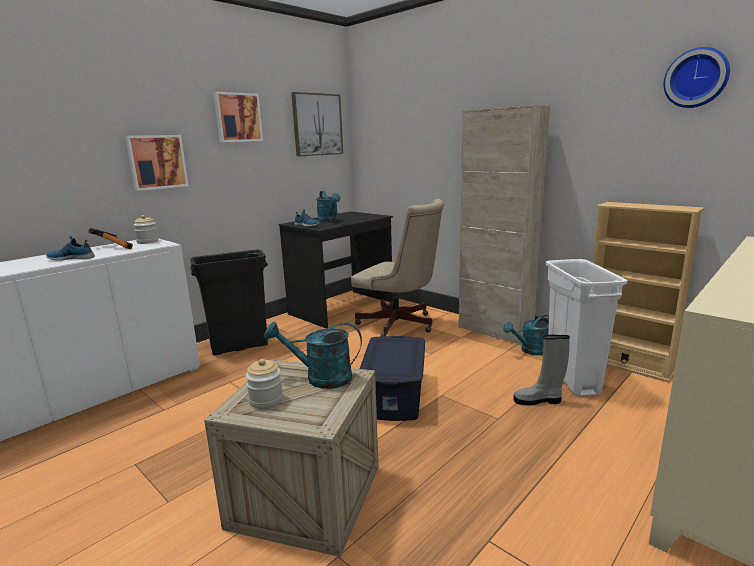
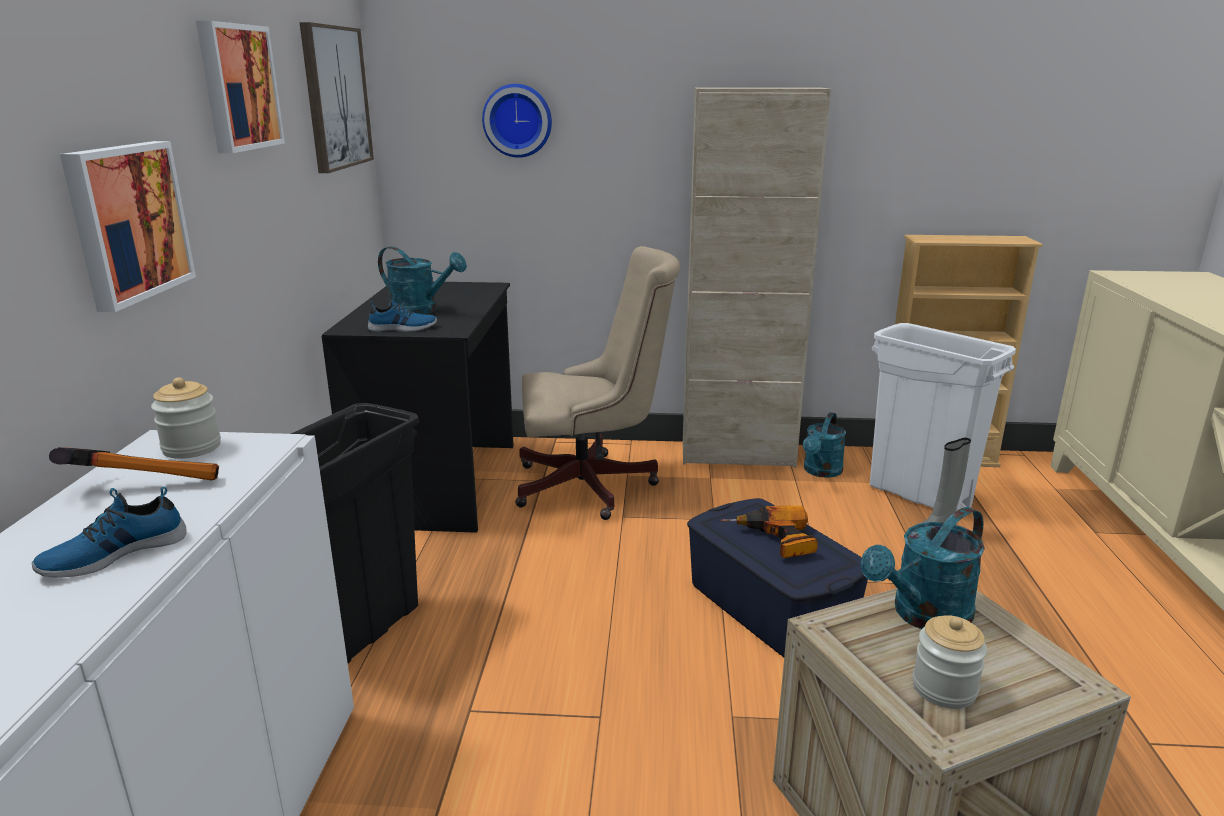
camera: 40 degrees left, 5 degrees up
(393, 355) = (775, 542): none -> power drill
(696, 78) = (1021, 65): wall clock -> wall clock (518, 120)

